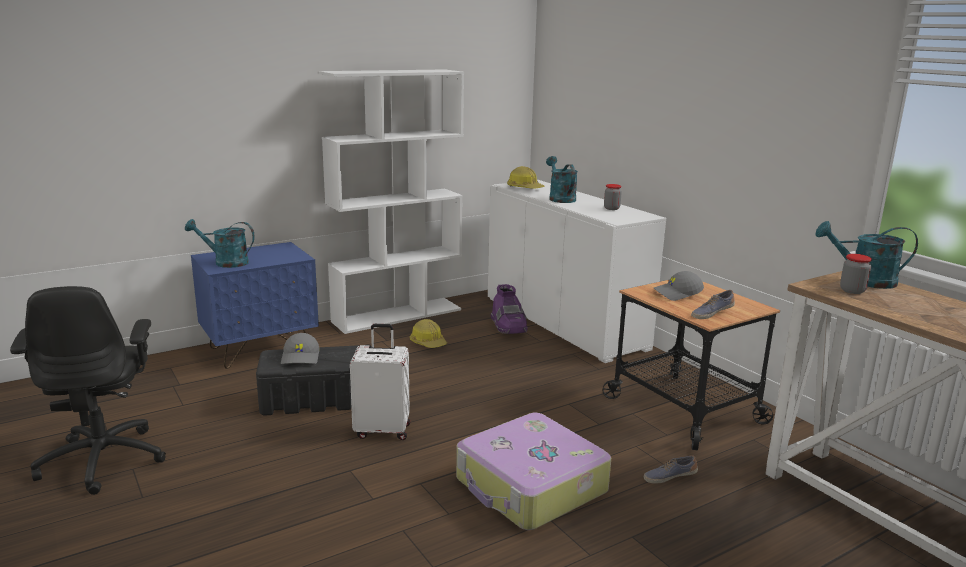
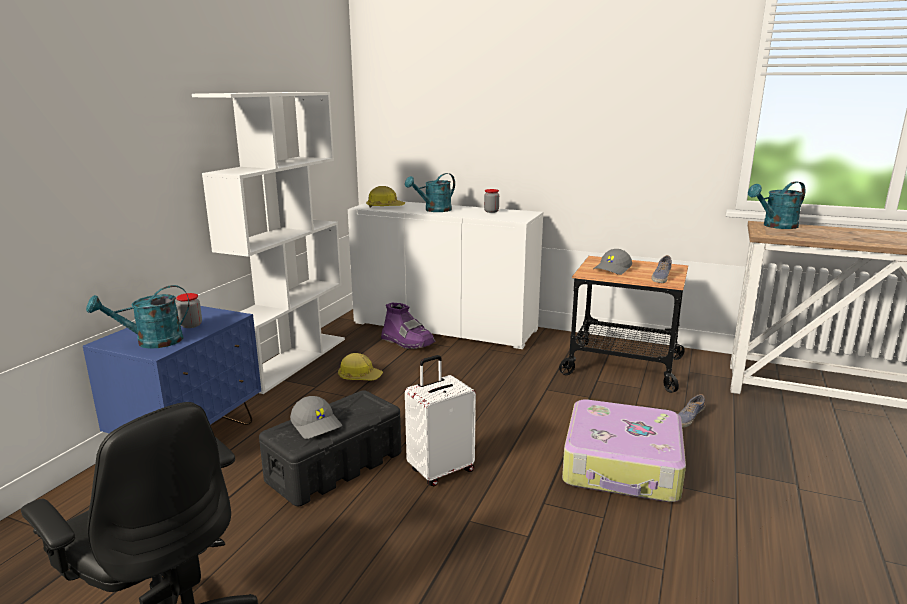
camera: 35 degrees left, 0 degrees up
(560, 198) = (434, 210): turquoise watering can -> turquoise watering can turned 75 degrees counterclockwise
(852, 290) = (788, 233): jar -> jar (191, 325)

